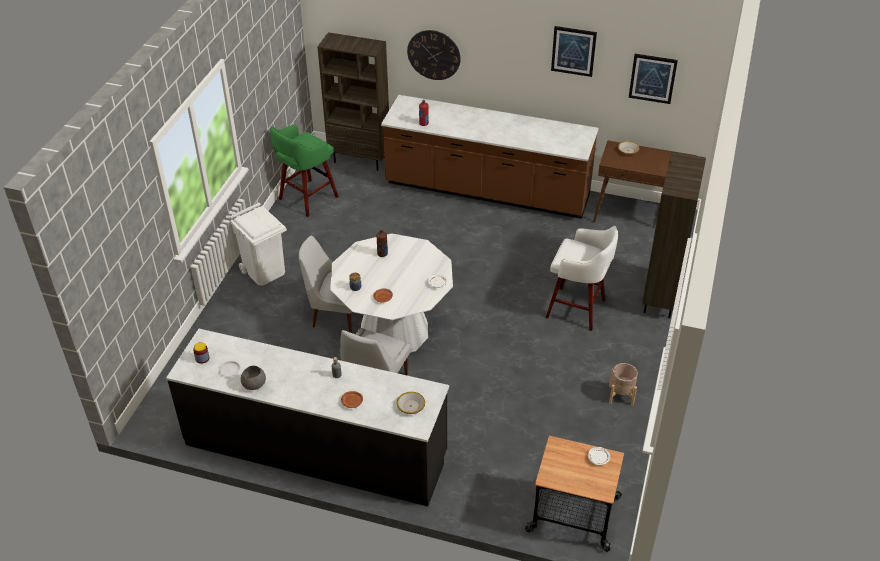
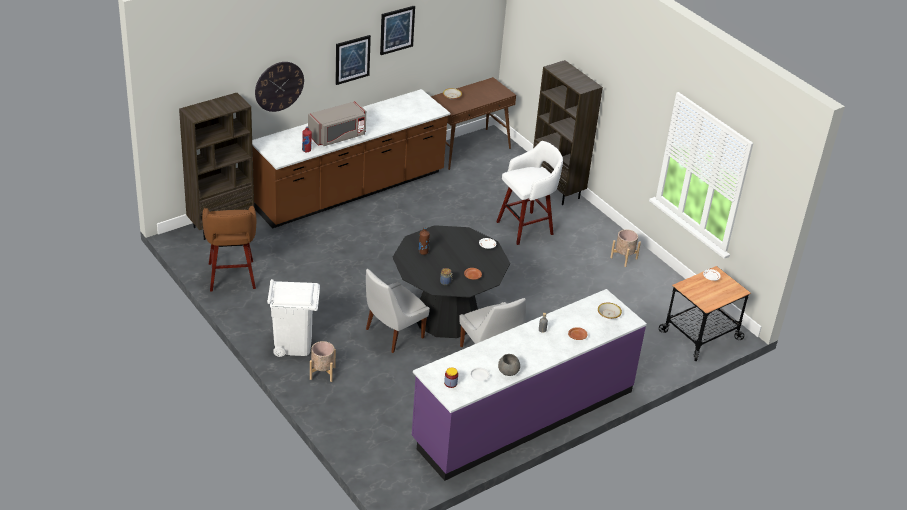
camera: 55 degrees left, 5 degrees down
(247, 305) = (322, 373): none -> beige planter
(307, 199) = (231, 277): green stool -> brown stool
(316, 449) = (523, 415): black counter -> purple counter
(394, 330) = (446, 316): white dining table -> black dining table
(464, 126) = (338, 136): none -> grey microwave
(652, 78) = (456, 27): picture -> picture (352, 59)

